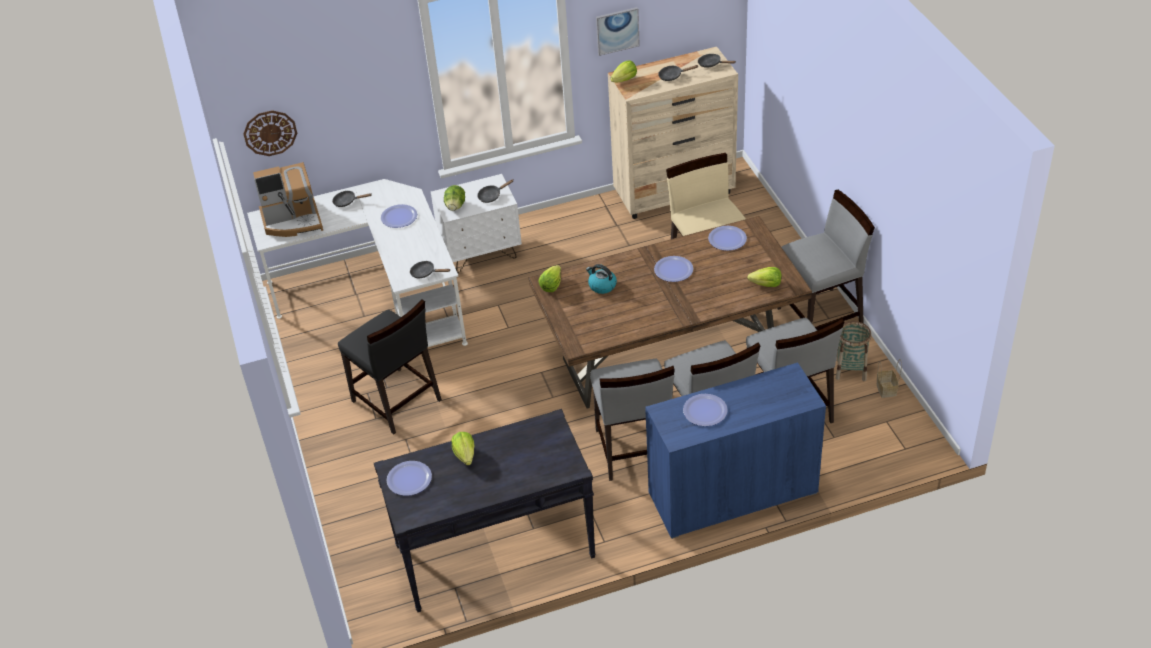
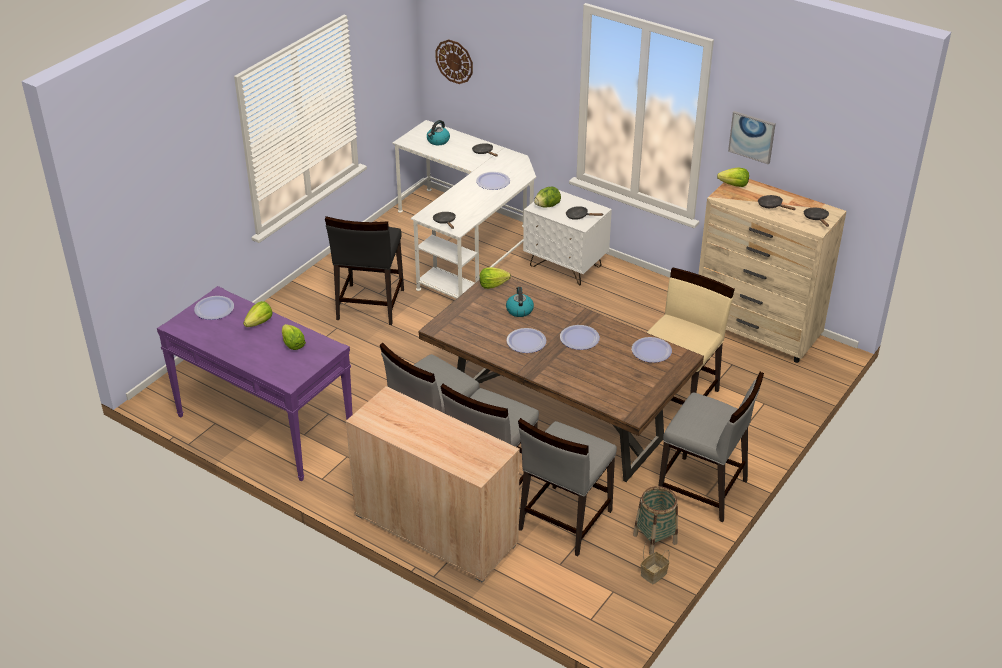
camera: 50 degrees right, 5 degrees down
(293, 221) = (438, 141): coffee machine -> kettle
(494, 552) = (264, 426): black console table -> purple console table
(705, 411) = (409, 420): plate -> plate (526, 341)
(732, 493) = (435, 529): blue cabinet -> beige cabinet
(766, 285) = (617, 398): lettuce -> lettuce (293, 344)

